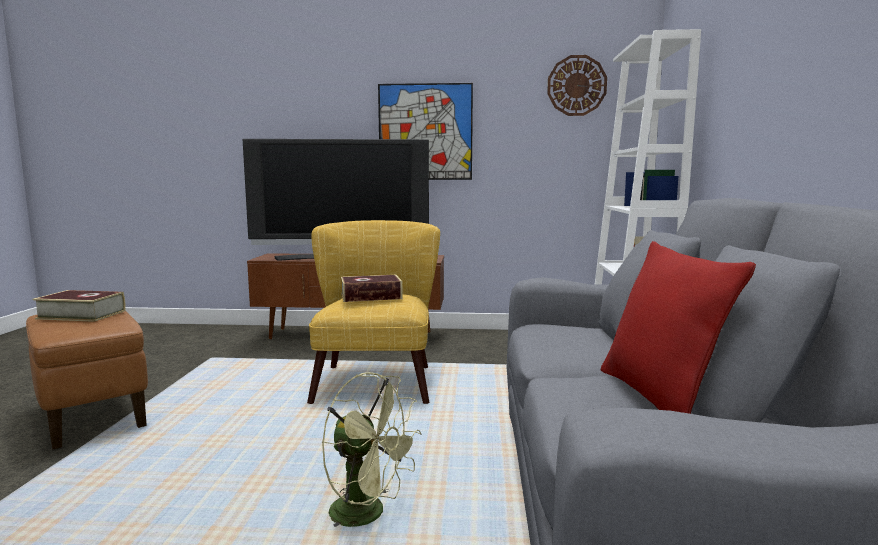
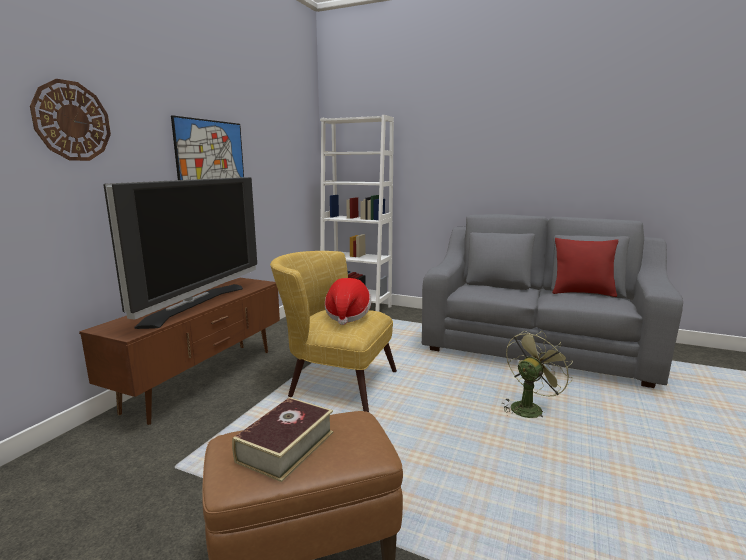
camera: 70 degrees left, 5 degrees up
(371, 296) = (347, 315): book -> hat
(576, 85) = (290, 133): wall clock -> wall clock (72, 121)

